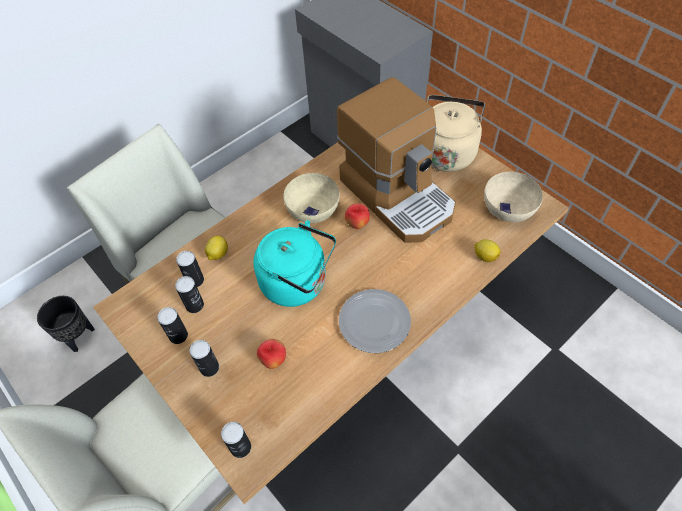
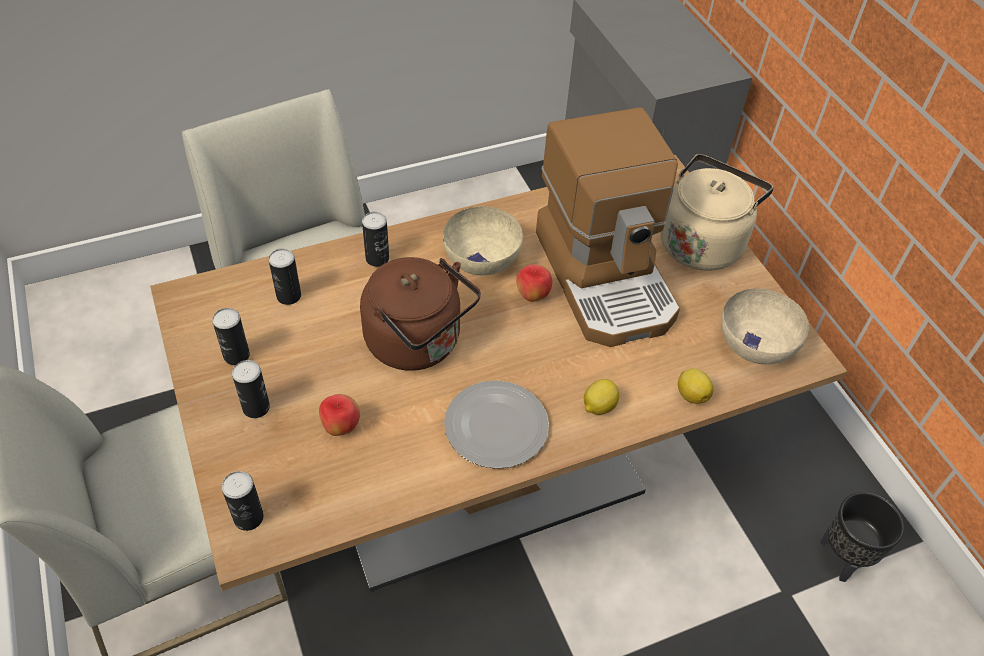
camera: 15 degrees right, 5 degrees down
(79, 336) = (142, 343): black planter -> black planter (844, 558)
(195, 305) = (274, 326): can -> can (377, 258)
(218, 254) = (332, 274): lemon -> lemon (598, 406)
(298, 283) = (418, 343): turquoise kettle -> brown kettle

